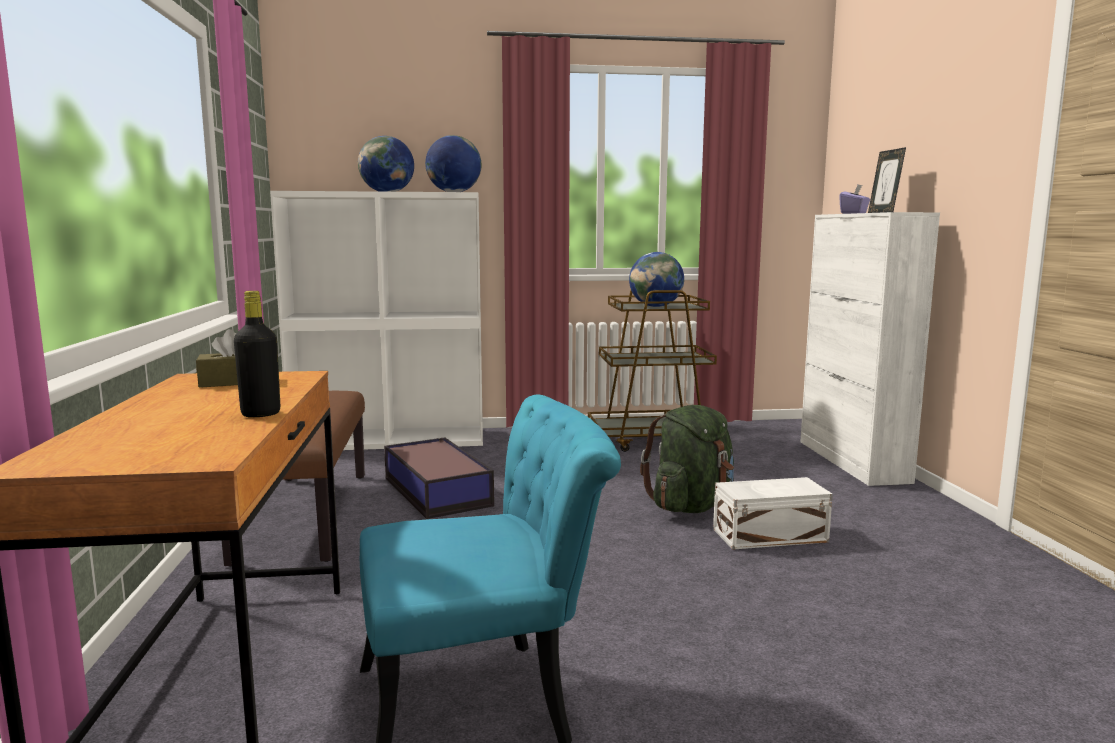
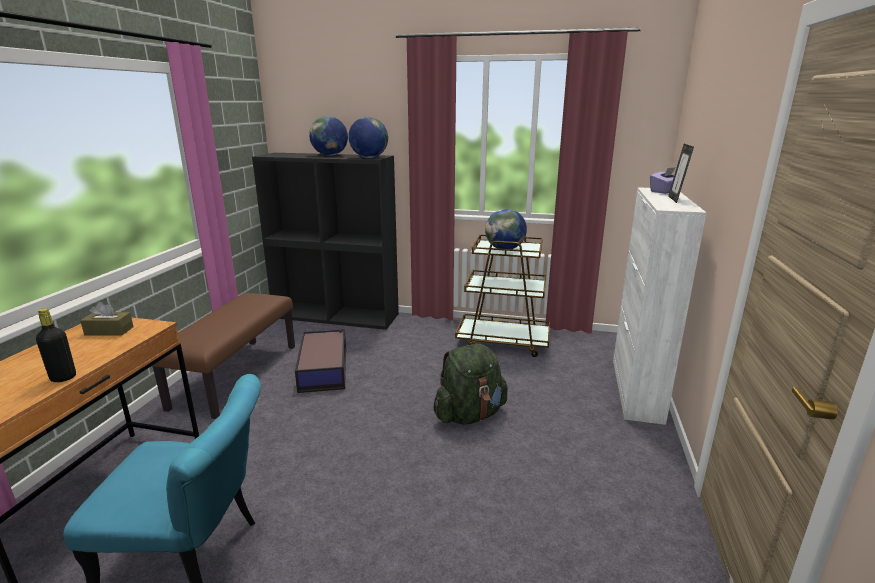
camera: 20 degrees right, 10 degrees up
(391, 439) = (337, 315): white bookcase -> black bookcase
(767, 535) = (497, 456): white storage box -> none

